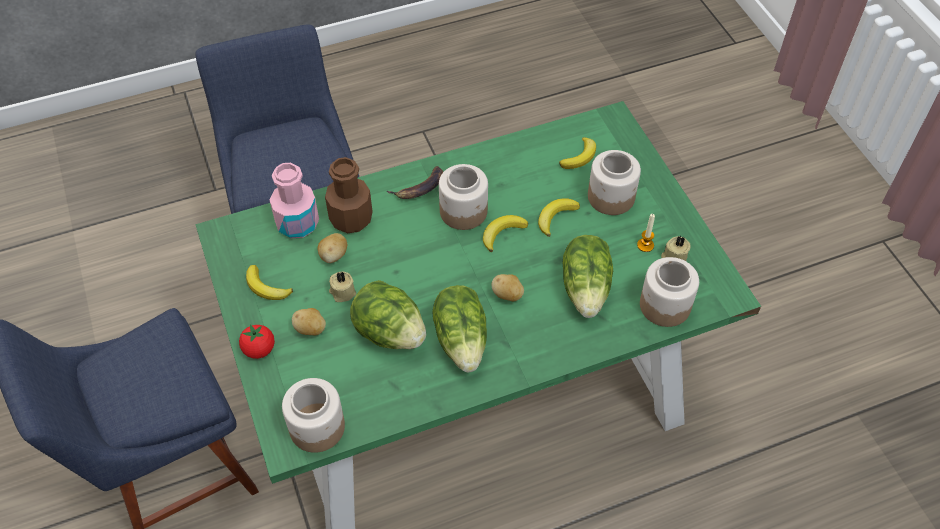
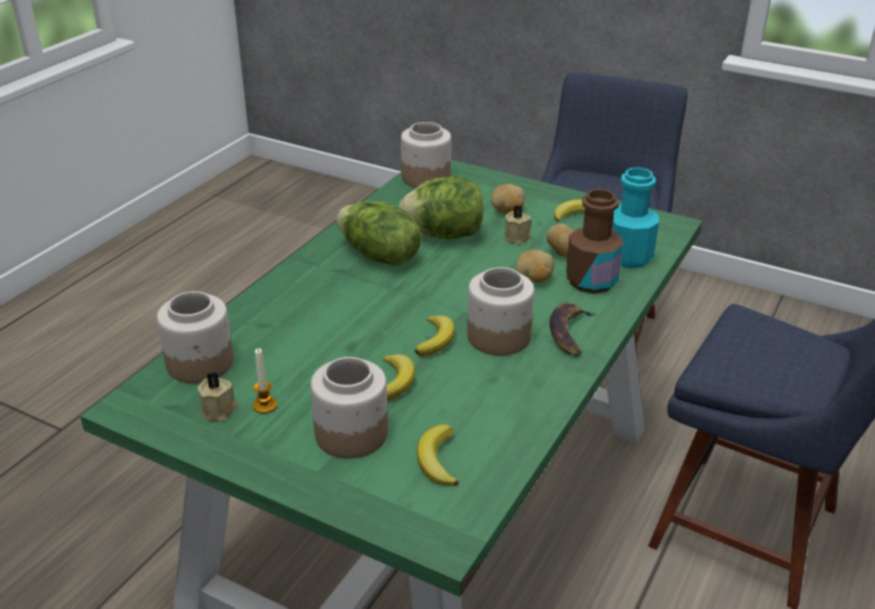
camera: 140 degrees right, 20 degrees down
(259, 349) = (525, 189): tomato -> none
(297, 223) = (628, 256): pink bottle -> turquoise bottle
(507, 295) = (373, 299): potato -> potato (533, 280)
(586, 288) = (299, 338): lettuce -> none

